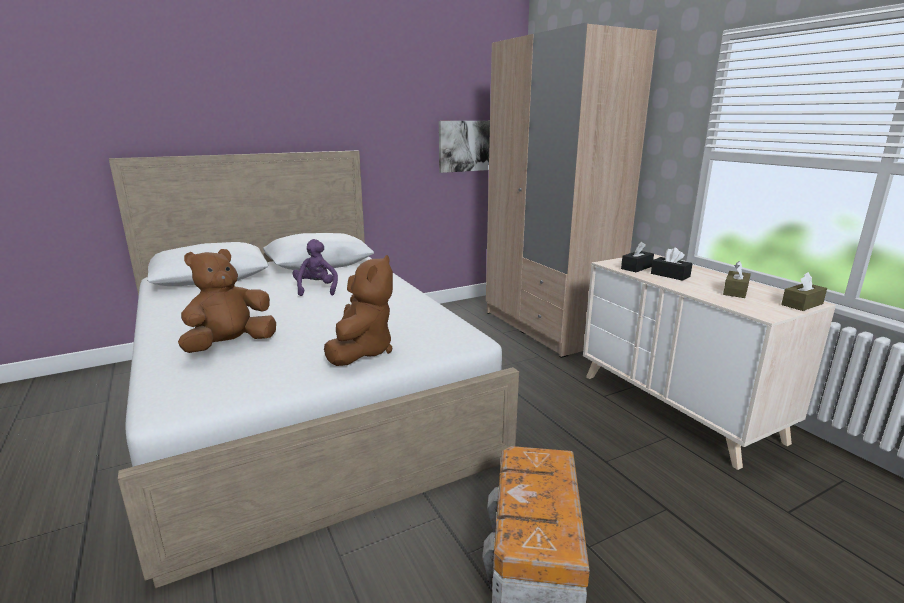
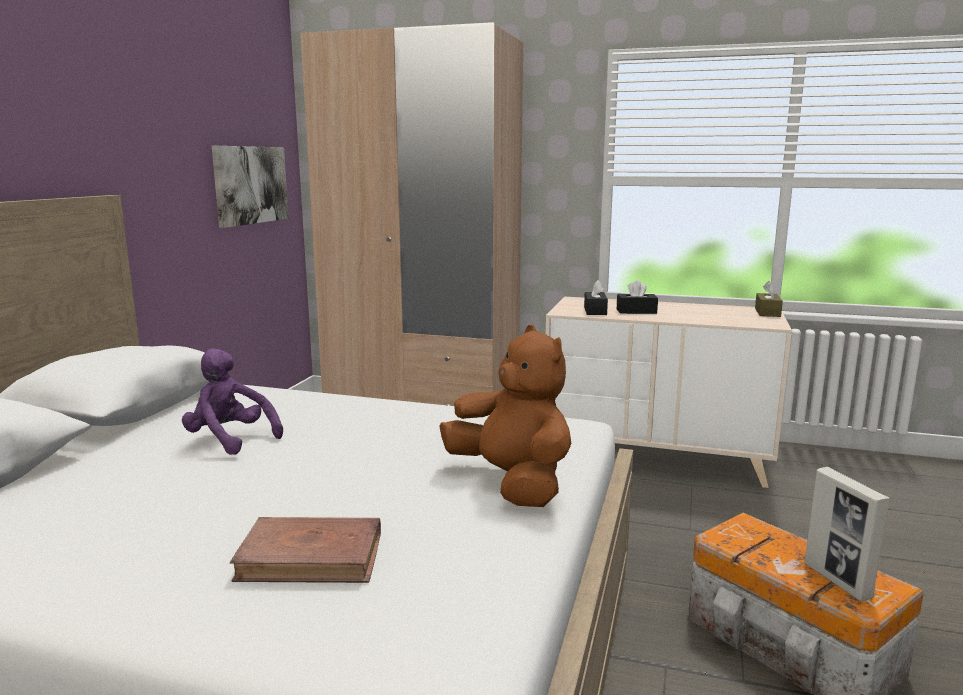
camera: 45 degrees left, 5 degrees down
(230, 345) = (312, 557): brown plush toy -> brown book
(533, 519) = (837, 581): none -> picture frame
(735, 291) = (710, 313): brown tissue box -> none

